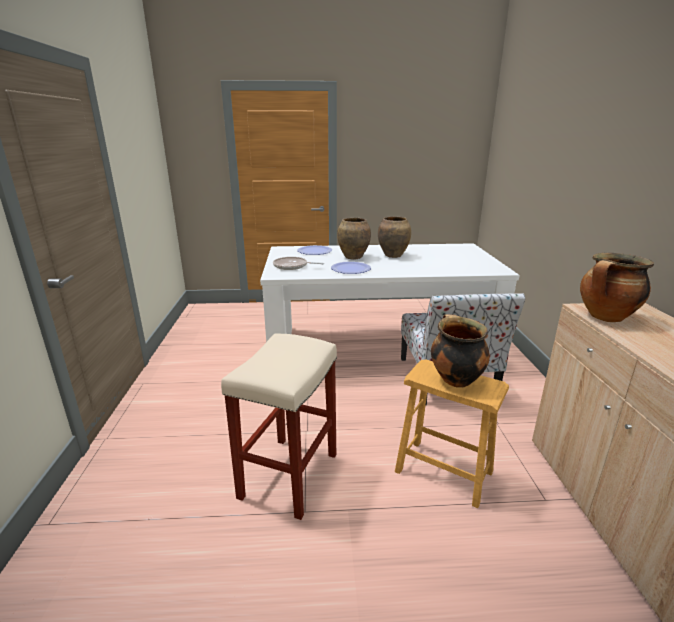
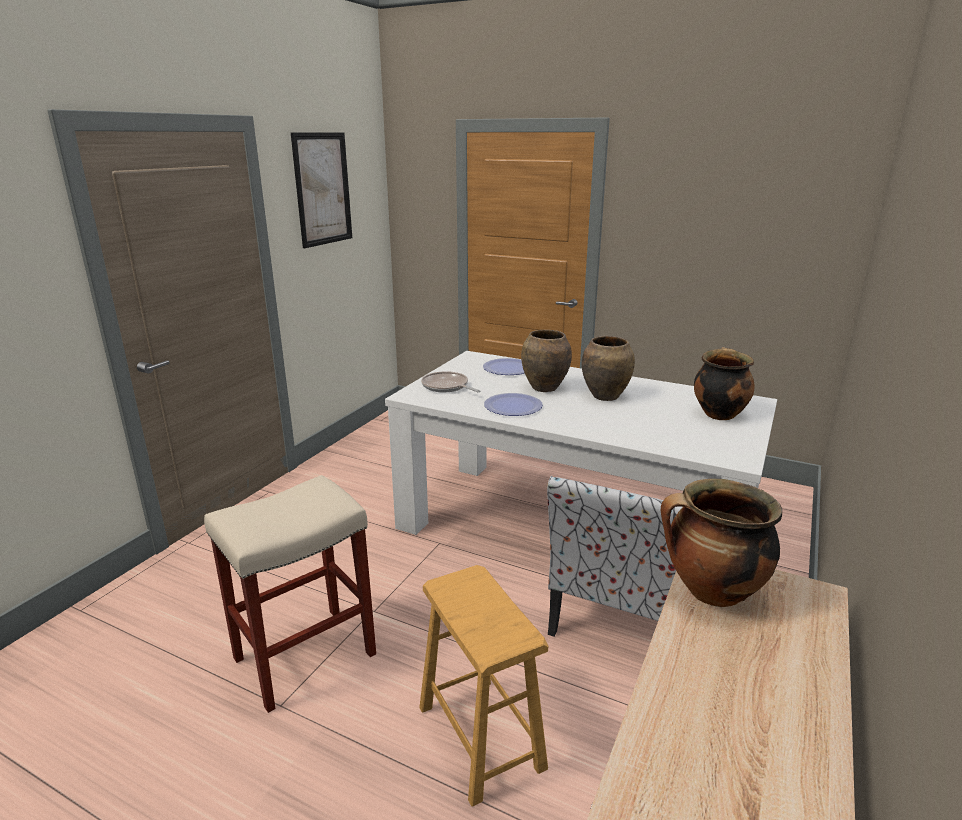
camera: 30 degrees right, 0 degrees up
(133, 130) = (322, 189): none -> picture
(455, 379) = (481, 608): cooking pot -> cooking pot (718, 414)

